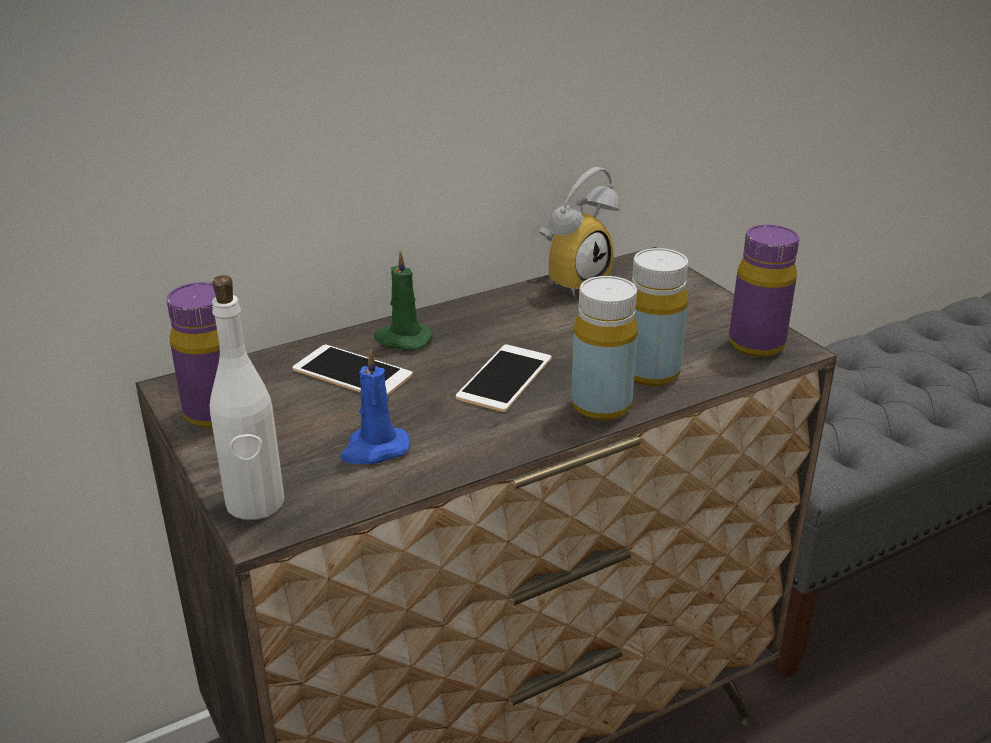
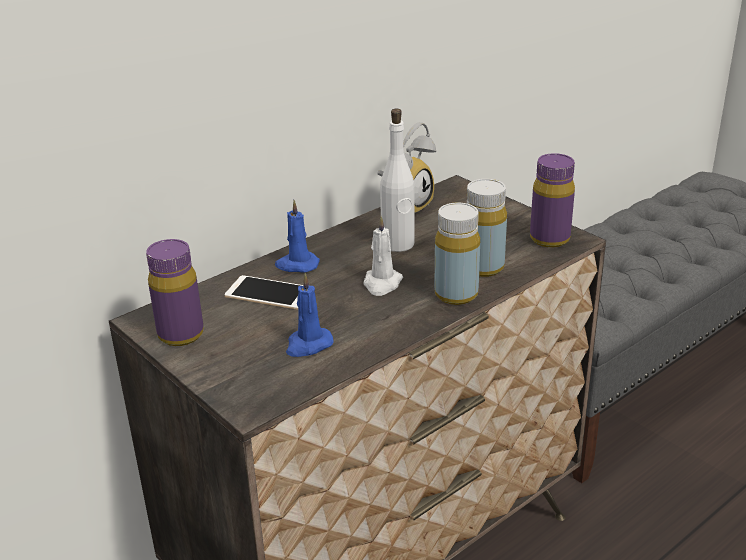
camera: 10 degrees left, 0 degrees up
(255, 503) = (238, 392): white bottle -> white bottle (398, 244)
(402, 339) = (297, 265): green candle -> blue candle
(505, 378) = (382, 284): phone -> white candle

